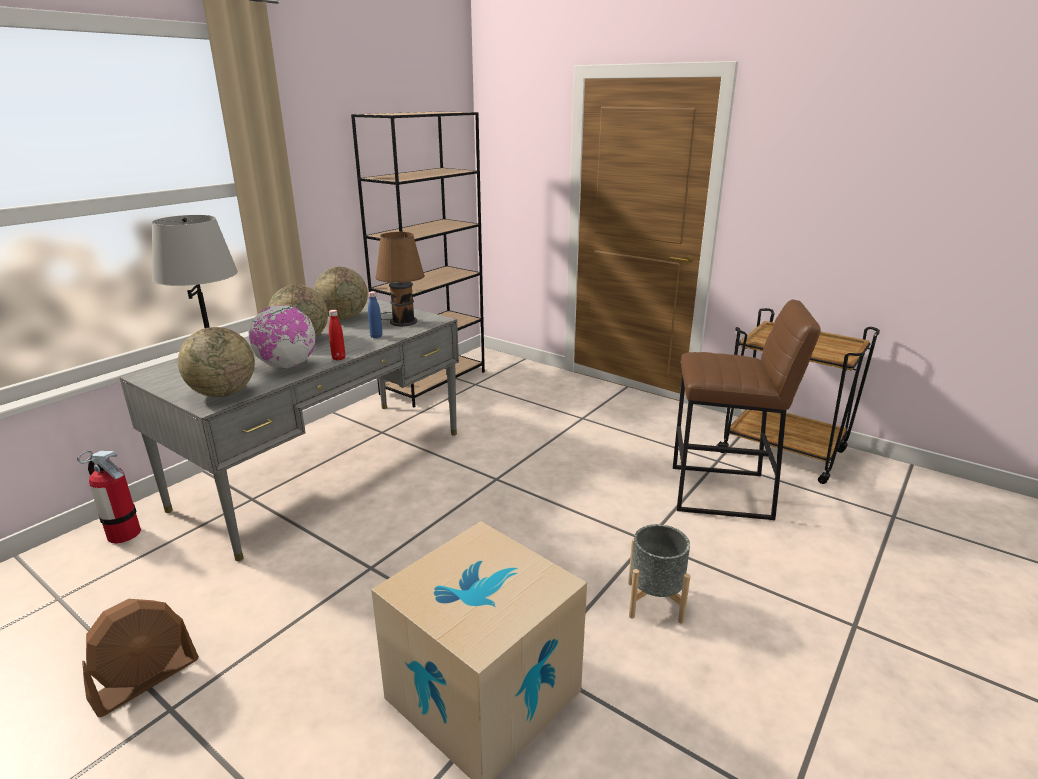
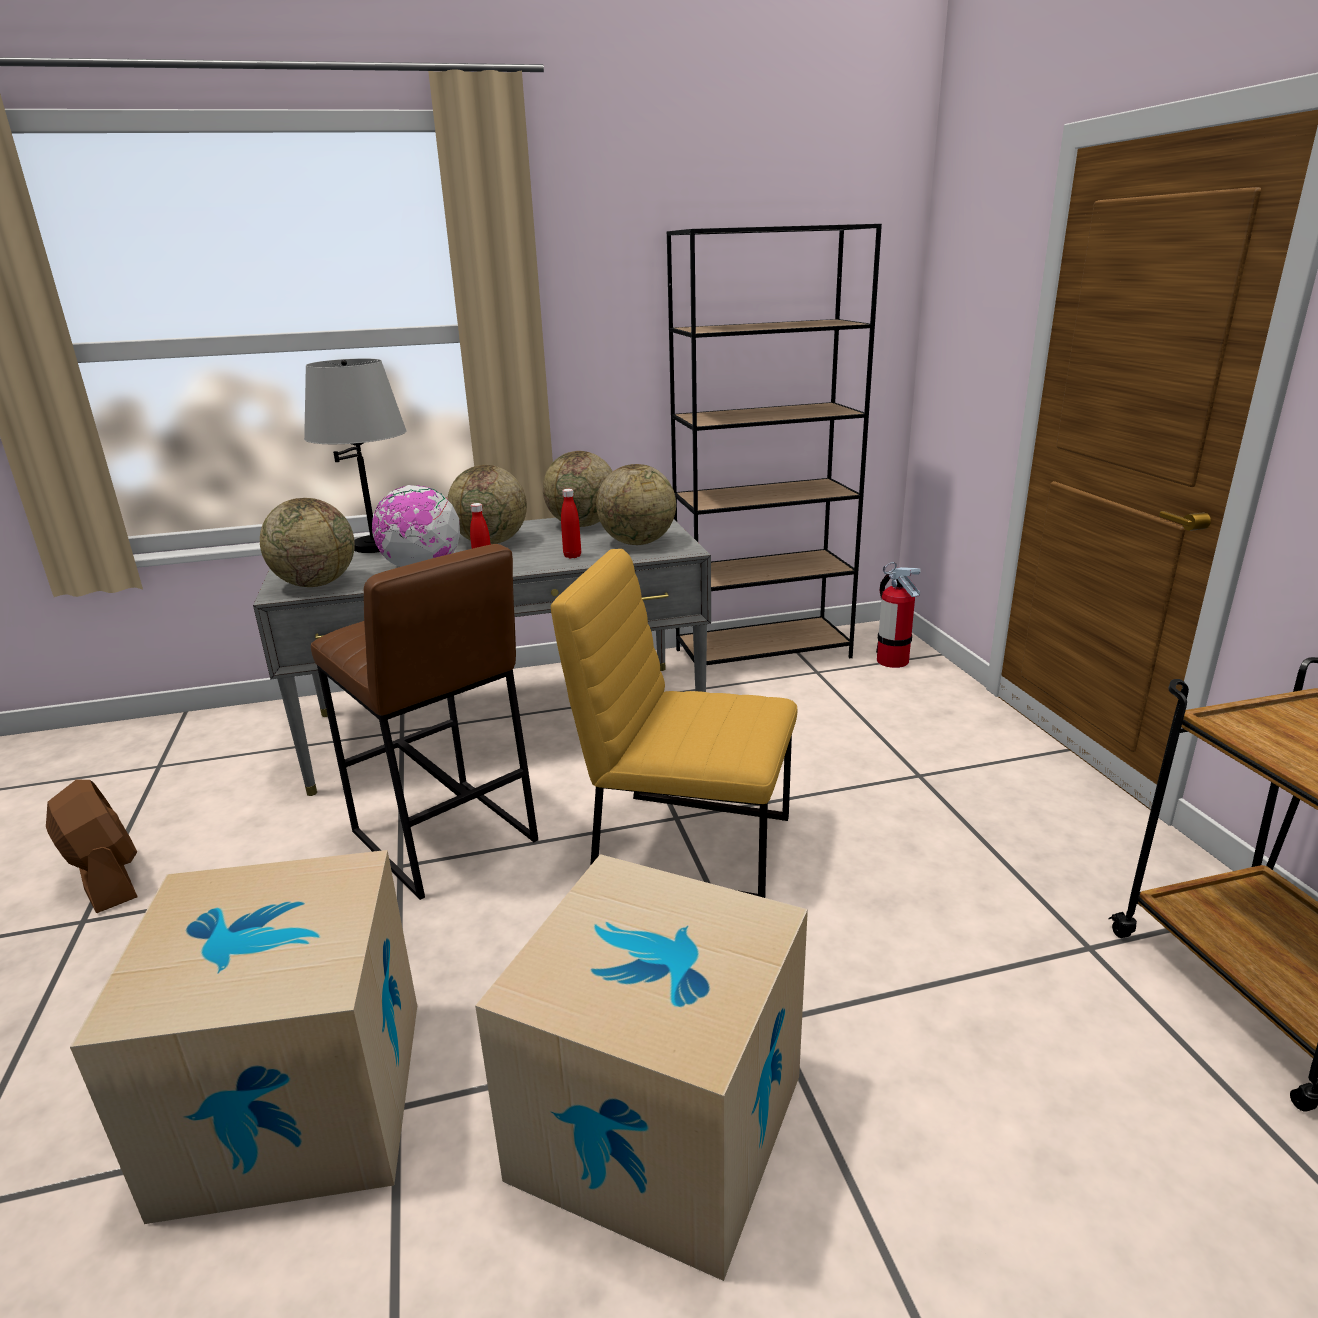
camera: 40 degrees right, 0 degrees up
(123, 534) = (269, 723): fire extinguisher -> fire extinguisher (892, 661)
(145, 679) = (107, 879): brown fan -> brown fan turned 120 degrees counterclockwise
(376, 336) = (572, 556): blue bottle -> red bottle
(402, 321) = (637, 543): brown table lamp -> globe
(517, 488) = (687, 843): none -> yellow chair
(655, 601) = (658, 1126): grey planter -> cardboard box
(722, 492) = (1024, 1010): brown stool -> brown stool (445, 837)

